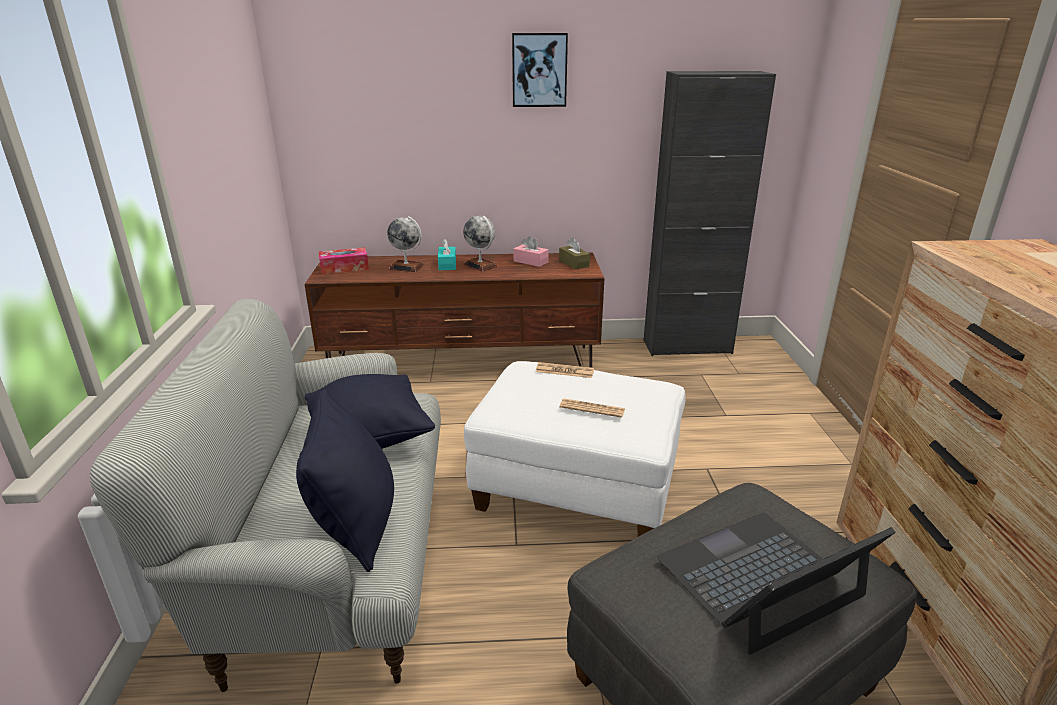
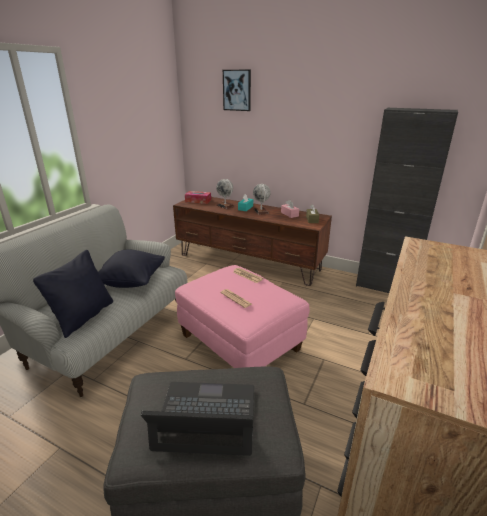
camera: 30 degrees right, 0 degrees up
(539, 70) = (309, 104): picture -> picture (237, 90)
(578, 489) = (241, 344): white ottoman -> pink ottoman

